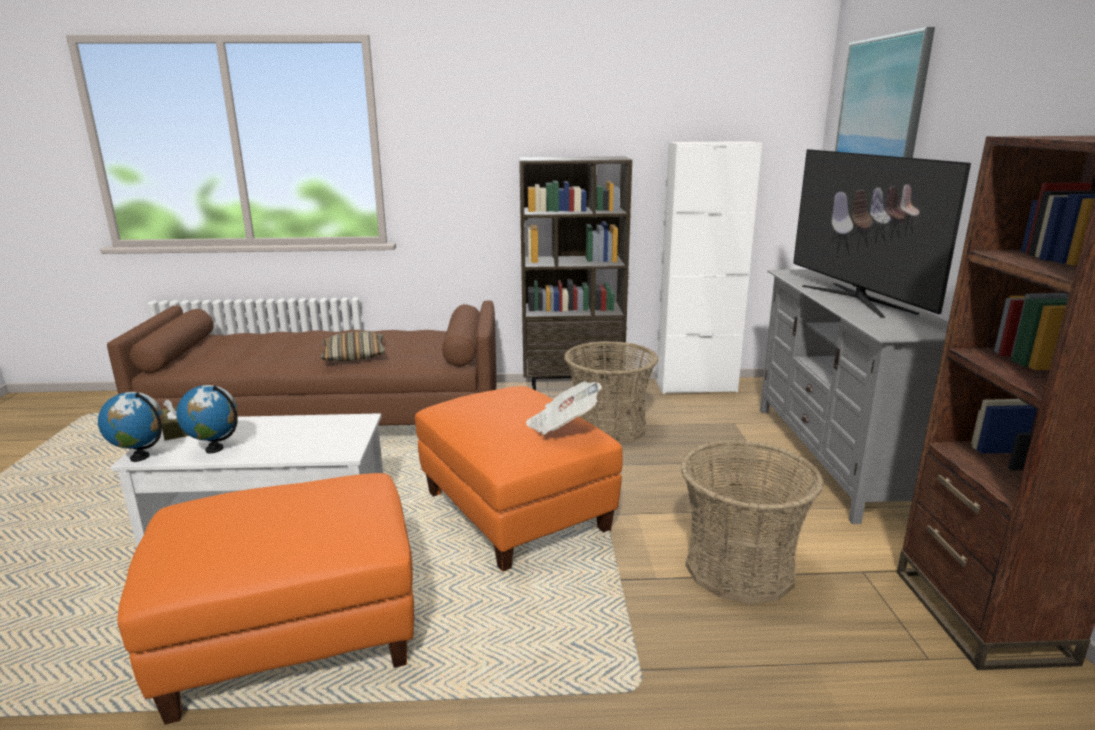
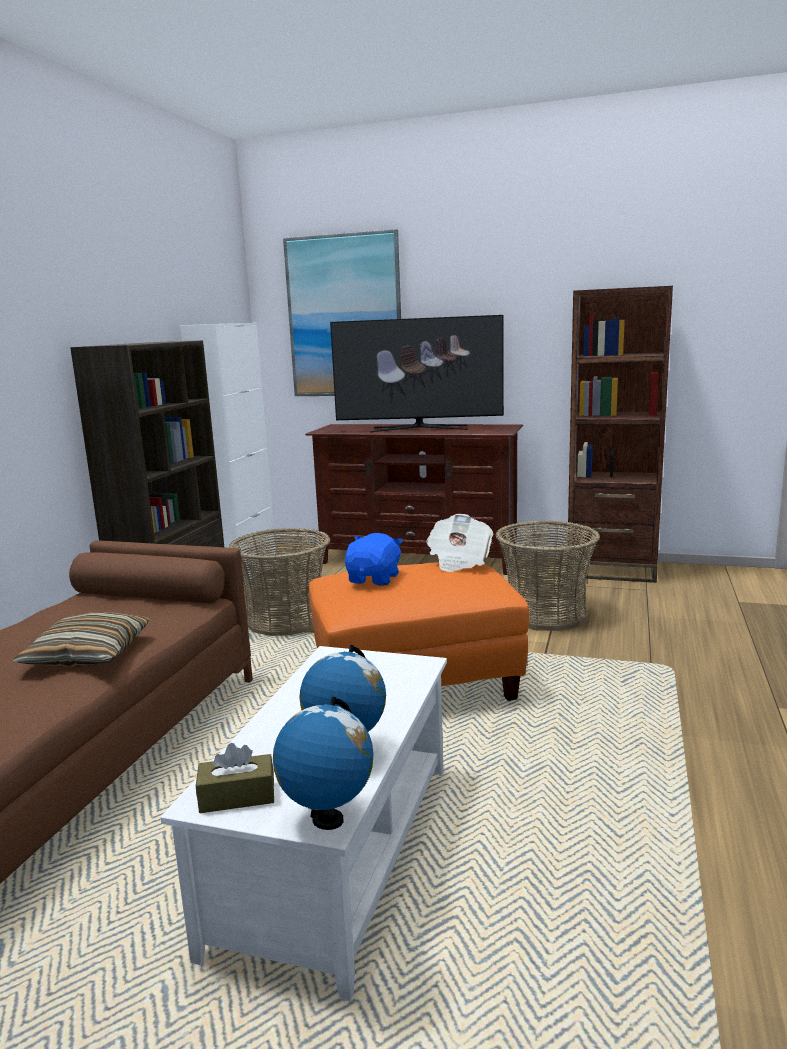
camera: 70 degrees left, 5 degrees down
(293, 636) = (588, 825): orange ottoman -> none
(499, 400) = (374, 579): none -> blue plush toy
(833, 458) = (419, 560): grey tv stand -> brown tv stand

